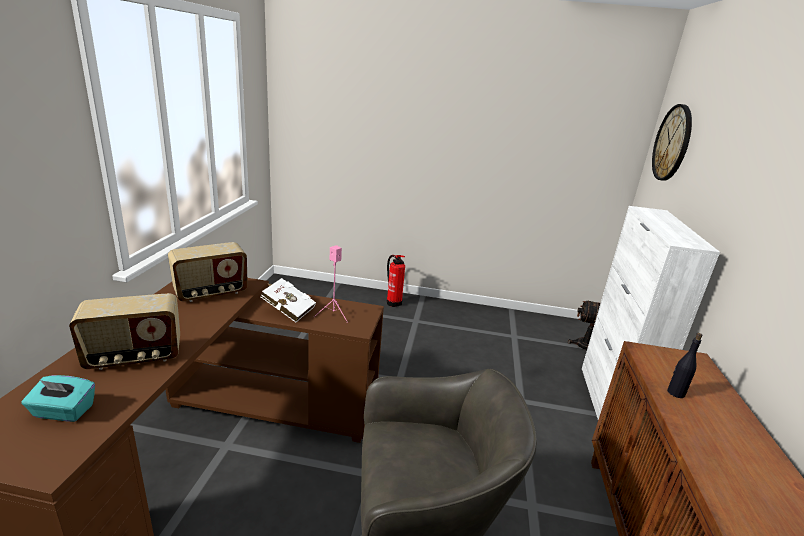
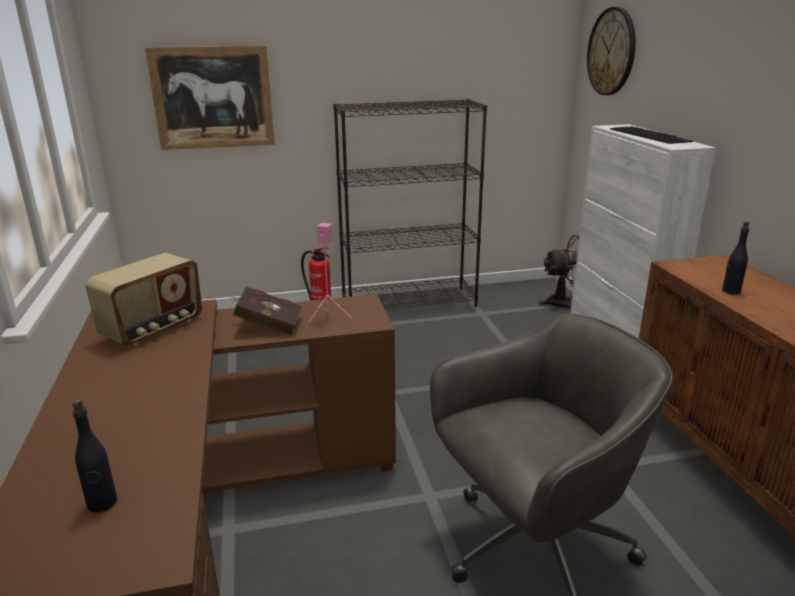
camera: 20 degrees left, 0 degrees up
(63, 412) = (102, 503): turquoise tissue box -> black bottle
(134, 357) = (130, 421): radio -> none
(287, 310) = (267, 325): white book -> red book
(346, 133) = (213, 97): none -> picture
(463, 311) = (409, 302): none -> black bookcase
(671, 226) = (651, 135): none -> keyboard

